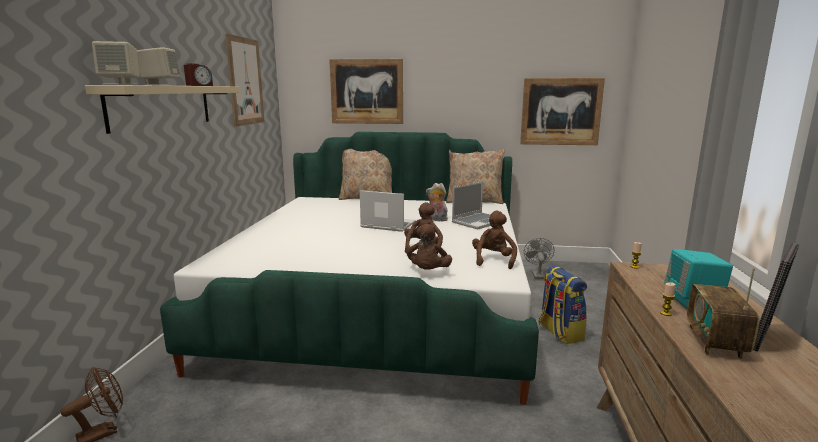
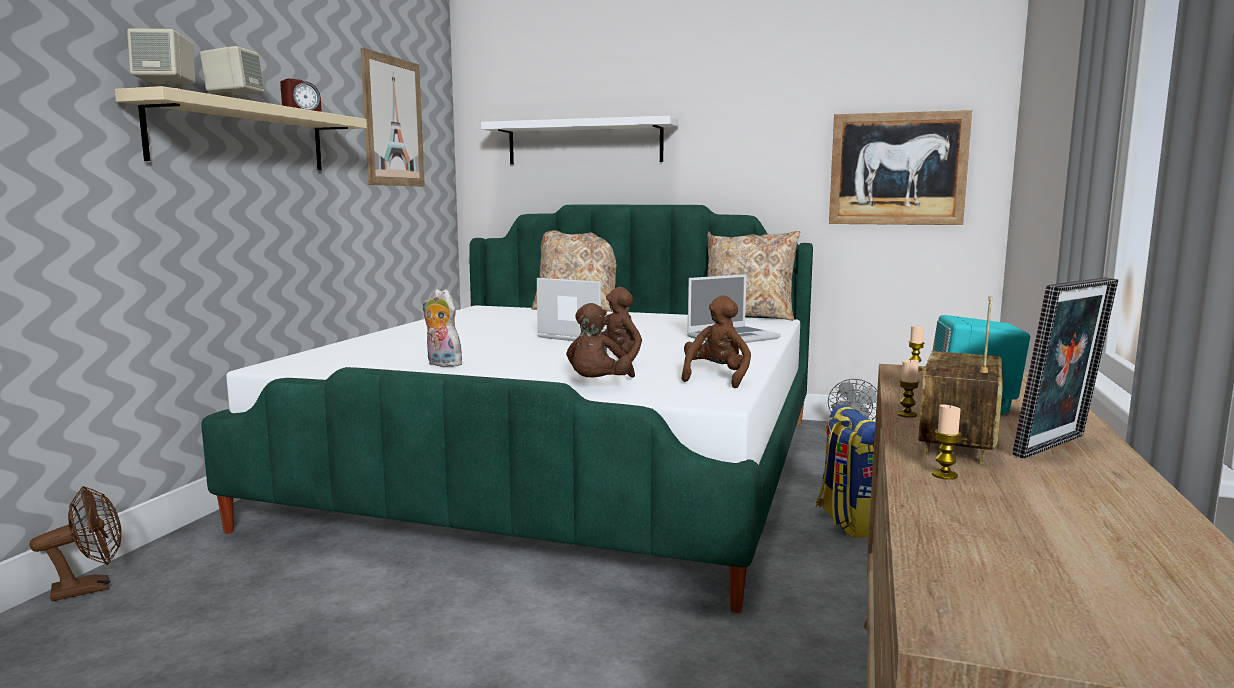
camera: 10 degrees right, 5 degrees down
(366, 91) = (584, 142): picture -> white shelf
(436, 220) = (665, 333): plush toy -> plush toy (441, 364)
(731, 372) = (944, 475): none -> candle

